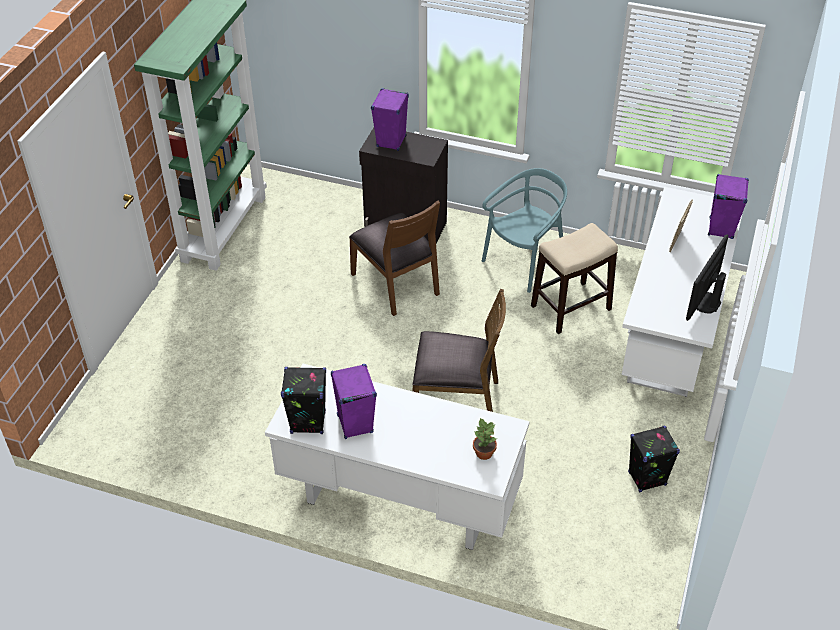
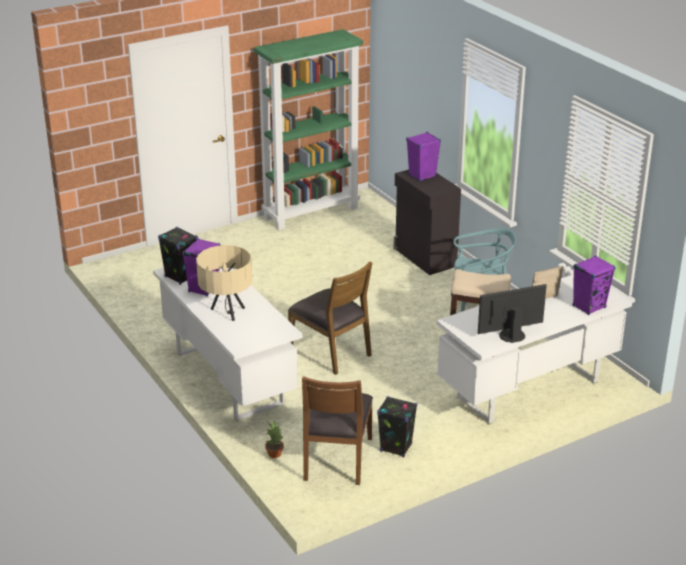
camera: 40 degrees right, 15 degrees down
(396, 283) = (377, 282): brown chair -> brown chair (336, 459)
(420, 441) = (226, 312): none -> beige table lamp
(483, 452) = (253, 333): potted plant -> potted plant (274, 453)

